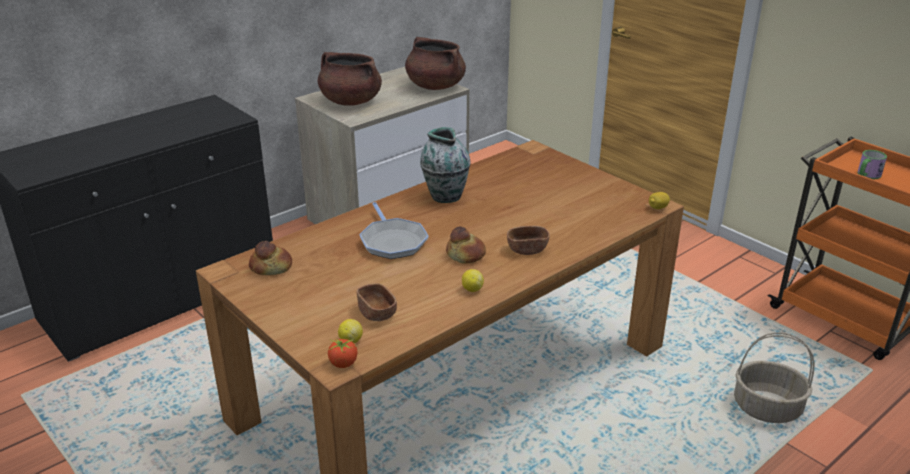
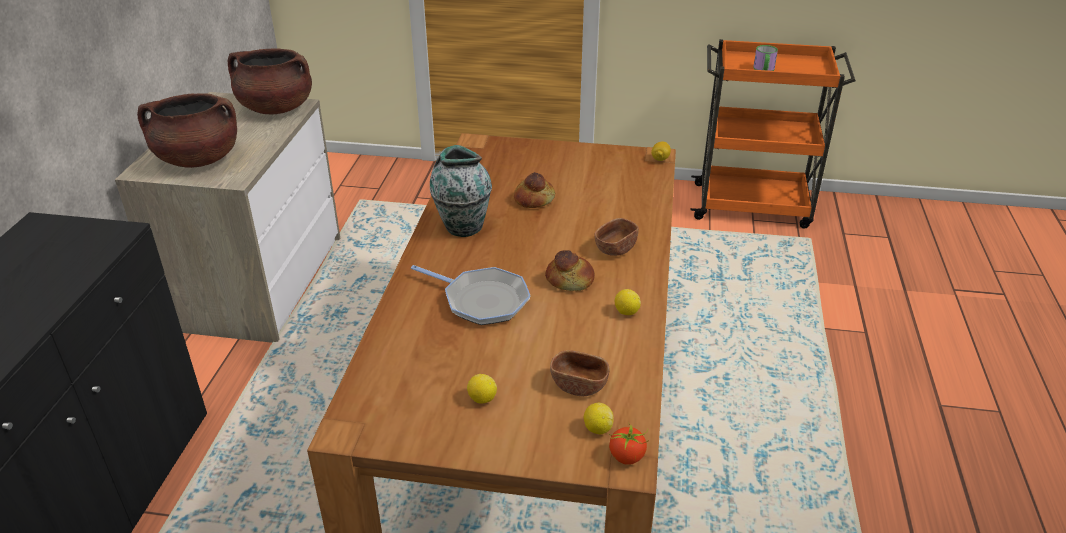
camera: 40 degrees left, 5 degrees up
(271, 266) = (394, 395): bread -> bread (533, 199)
(312, 291) = (482, 399): none -> lemon
(767, 407) = (783, 306): basket -> none

